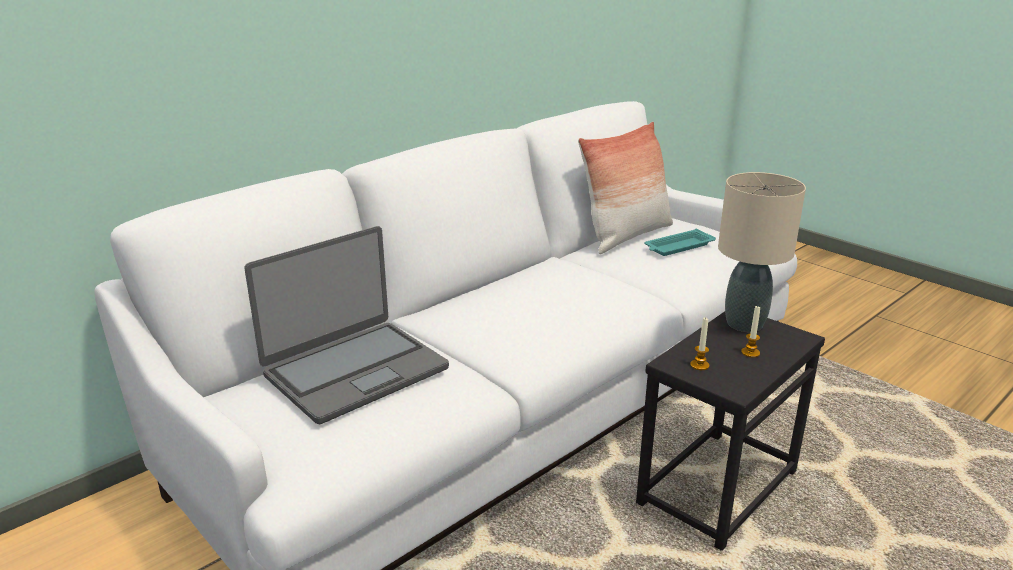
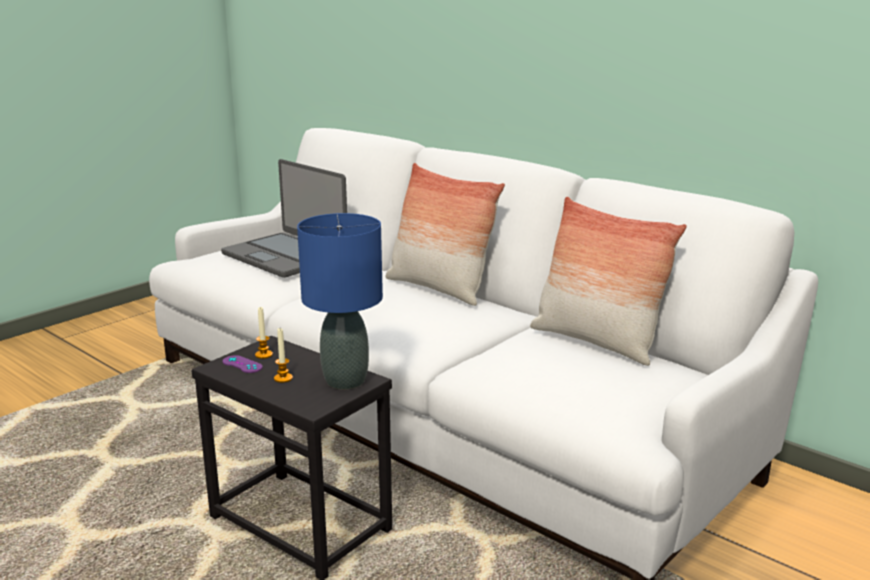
camera: 85 degrees right, 5 degrees down
(505, 282) = (439, 289): none -> pillow
(678, 247) = (565, 365): turquoise tray -> none
(727, 376) = (242, 364): none -> purple game controller
(744, 324) = (345, 380): beige table lamp -> blue table lamp

